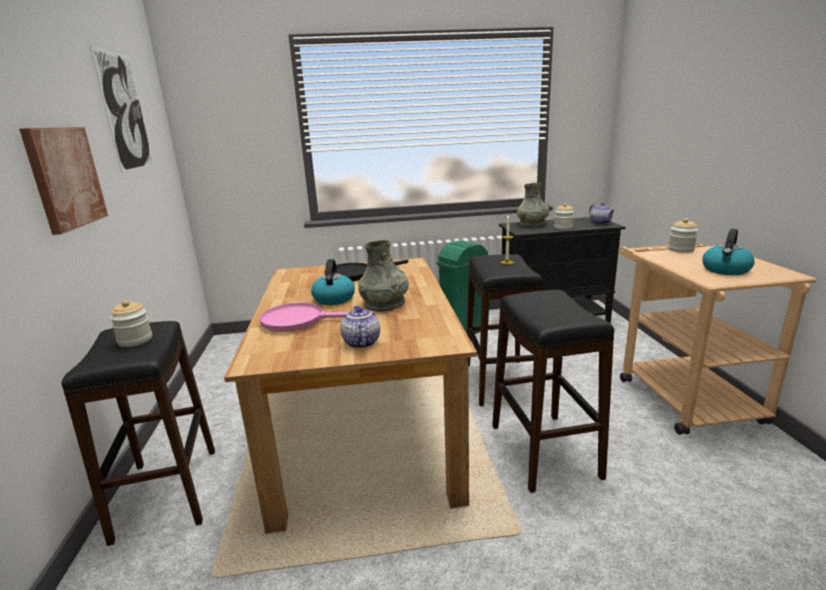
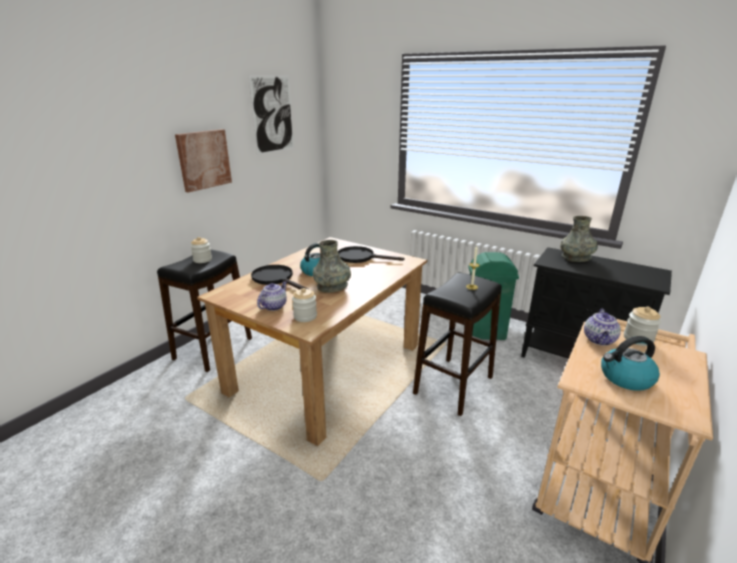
camera: 40 degrees right, 5 degrees up
(302, 321) = (276, 279): pink frying pan -> black frying pan
(544, 451) = (409, 448): black stool -> none
(563, 228) = (596, 271): jar -> jar (305, 316)
(601, 223) = (652, 279): teapot -> teapot (599, 340)

